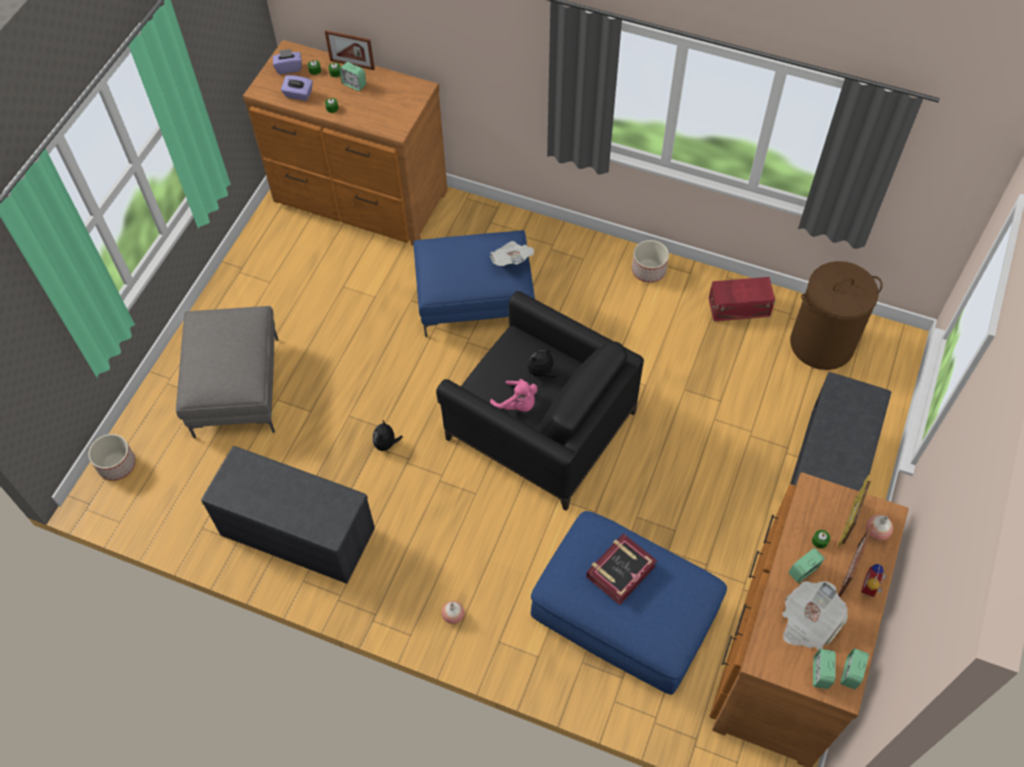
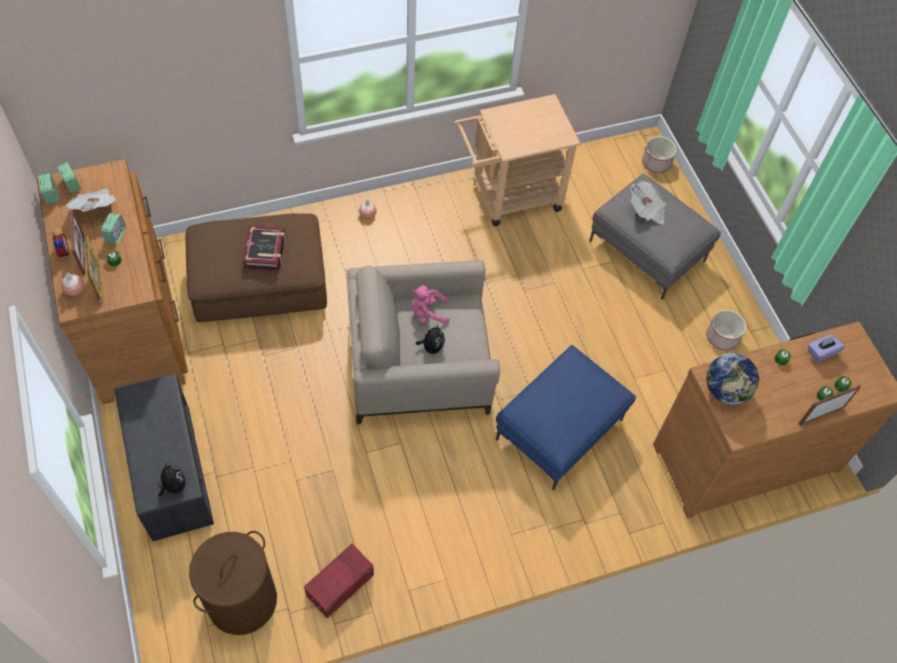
camera: 135 degrees right, 0 degrees up
(289, 68) = (862, 373): purple tissue box -> none
(295, 532) = (508, 197): grey bench -> beige cart
(354, 84) = (794, 395): alarm clock -> none
(386, 444) = (510, 282): plush toy -> plush toy (174, 486)
(397, 115) = (725, 390): none -> globe
(511, 261) = (539, 420): newspaper -> newspaper (646, 210)
(540, 425) = (419, 365): black armchair -> beige armchair
(624, 613) = (260, 282): blue ottoman -> brown ottoman
(649, 270) = (446, 566): planter -> planter (721, 337)

